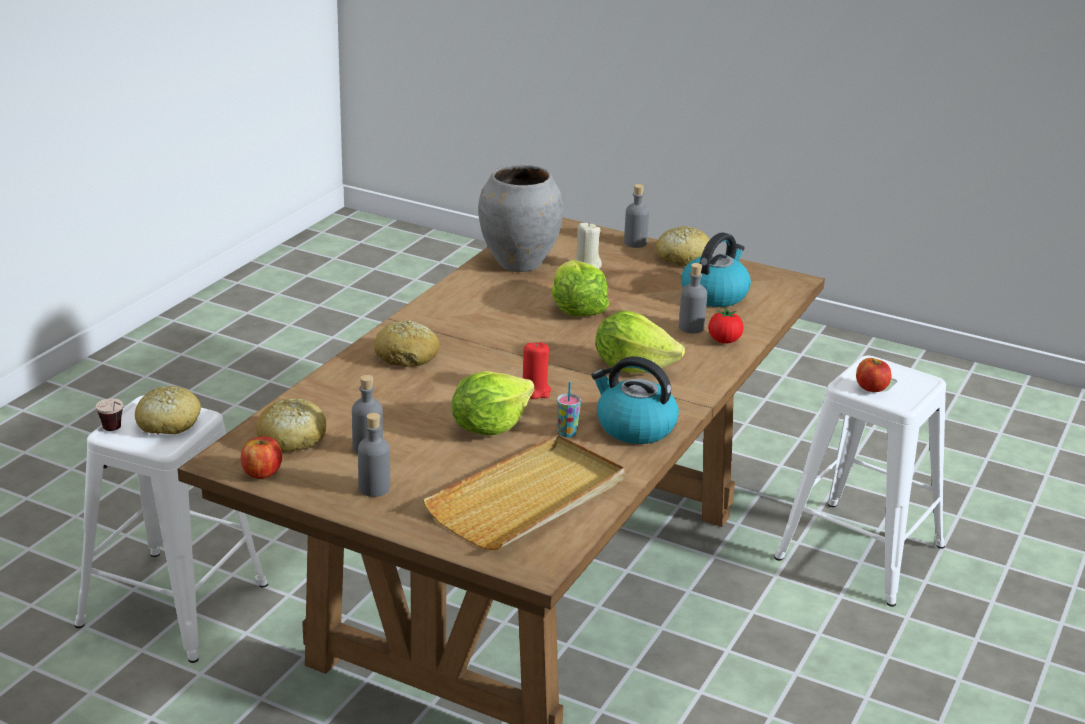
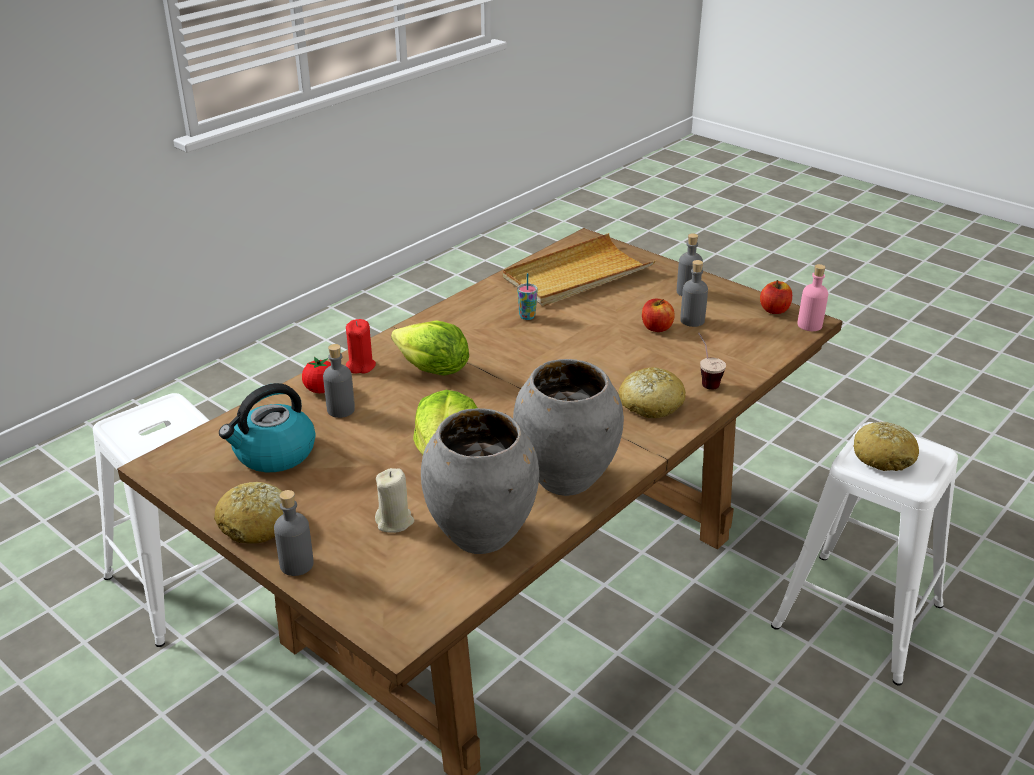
camera: 165 degrees left, 5 degrees up
(115, 432) = (931, 452): cup -> cup (705, 380)
(222, 456) = (809, 325): none -> pink bottle
(292, 439) = (755, 333): bread -> none
(469, 298) = (566, 479): none -> grey vase
(489, 427) = (589, 327): lettuce -> none
(535, 391) = (537, 355): red candle -> red candle (360, 366)
(634, 427) = (469, 316): kettle -> none
(871, 388) = (178, 421): apple -> apple (656, 328)

